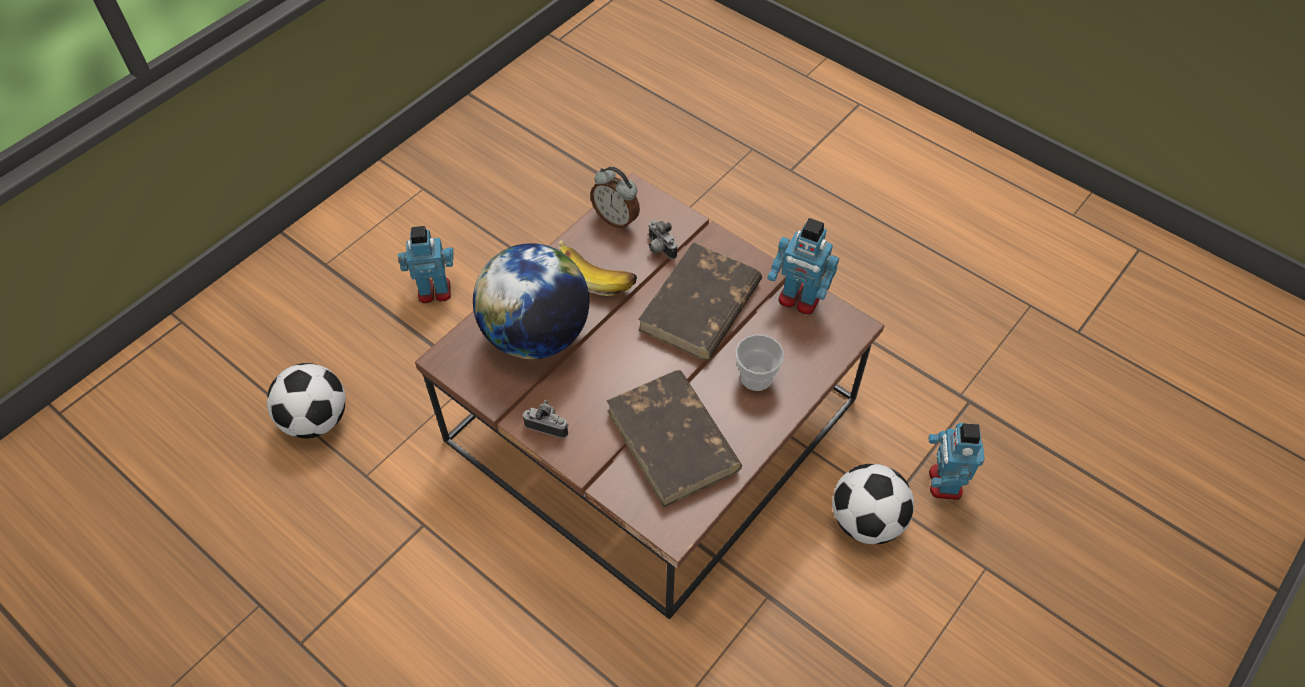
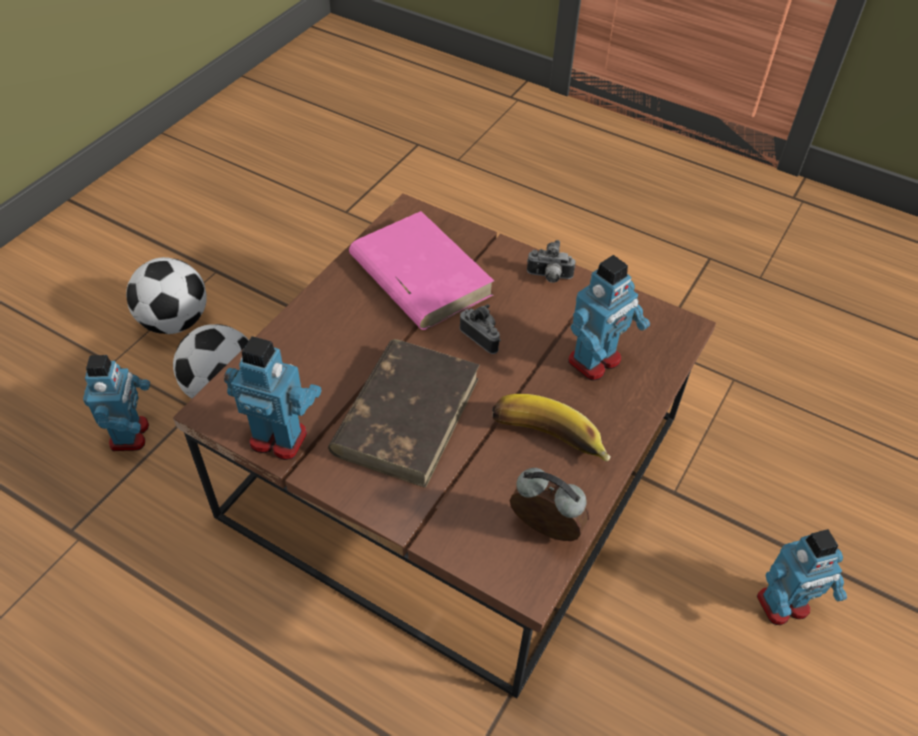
camera: 170 degrees right, 5 degrees down
(316, 420) = (818, 425): football -> football (175, 321)
(536, 335) = (595, 361): globe -> toy robot
(659, 248) = (473, 490): camera -> camera (482, 337)
(673, 441) = (419, 275): brown book -> pink book
(756, 377) = (335, 341): cup -> none

